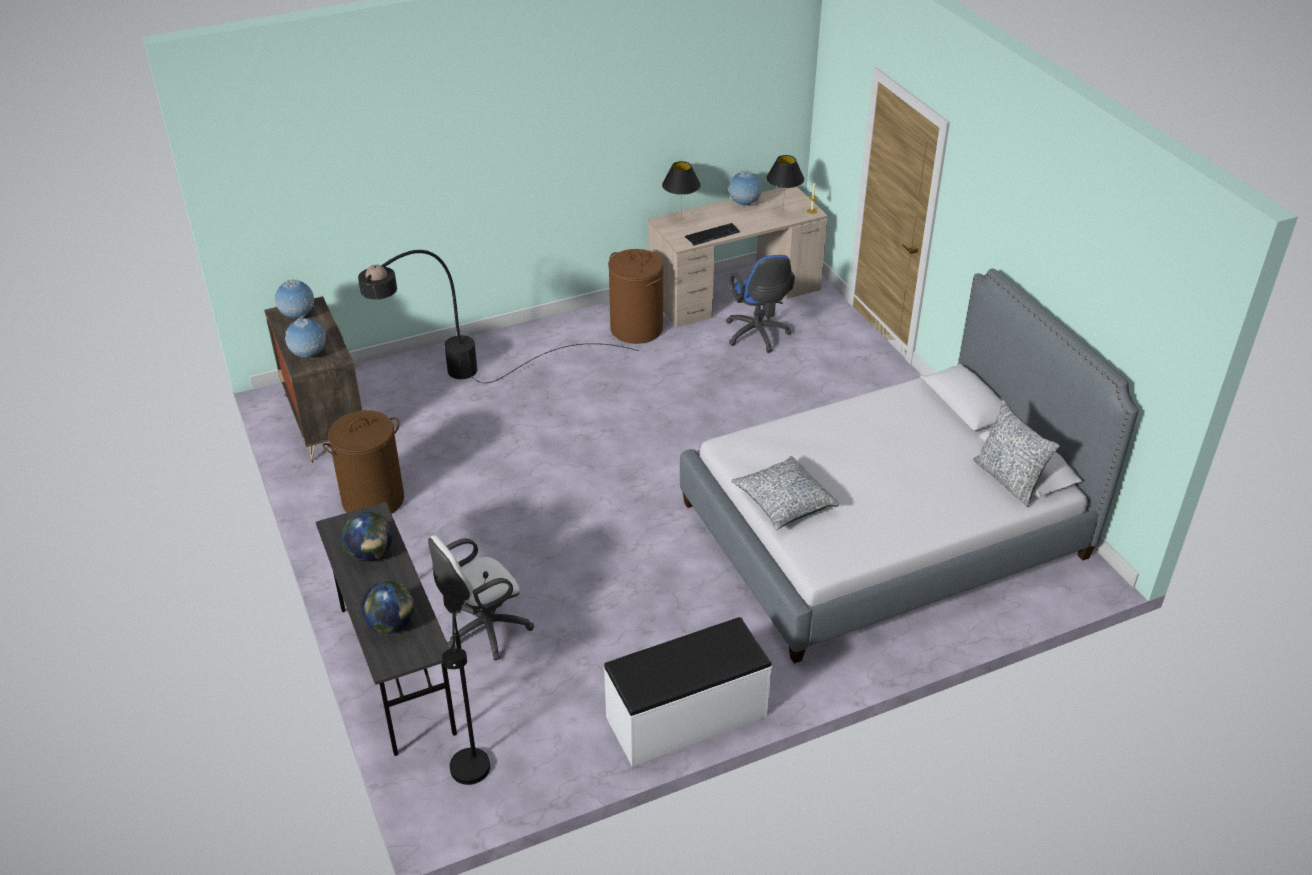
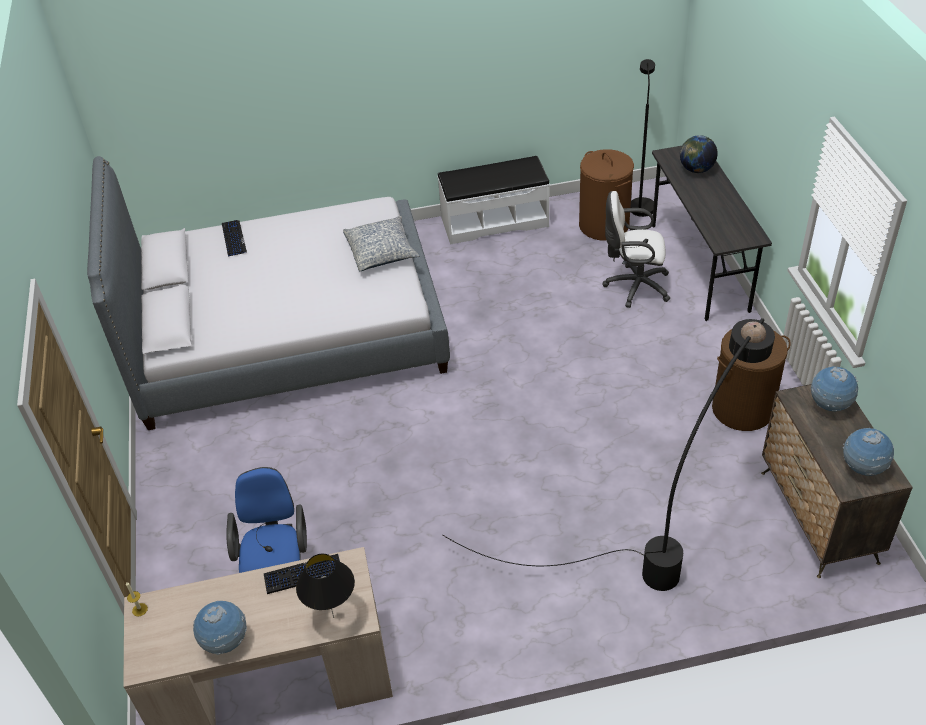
camera: 165 degrees left, 5 degrees up
(370, 554) = (720, 214): globe -> none
(483, 631) = (634, 286): white office chair -> white office chair turned 150 degrees counterclockwise
(636, 329) = (430, 620): brown laundry basket -> brown laundry basket (604, 225)
(783, 213) = (182, 611): black table lamp -> none
(974, 502) = (233, 239): none -> keyboard
(1008, 480) = (192, 253): pillow -> none

